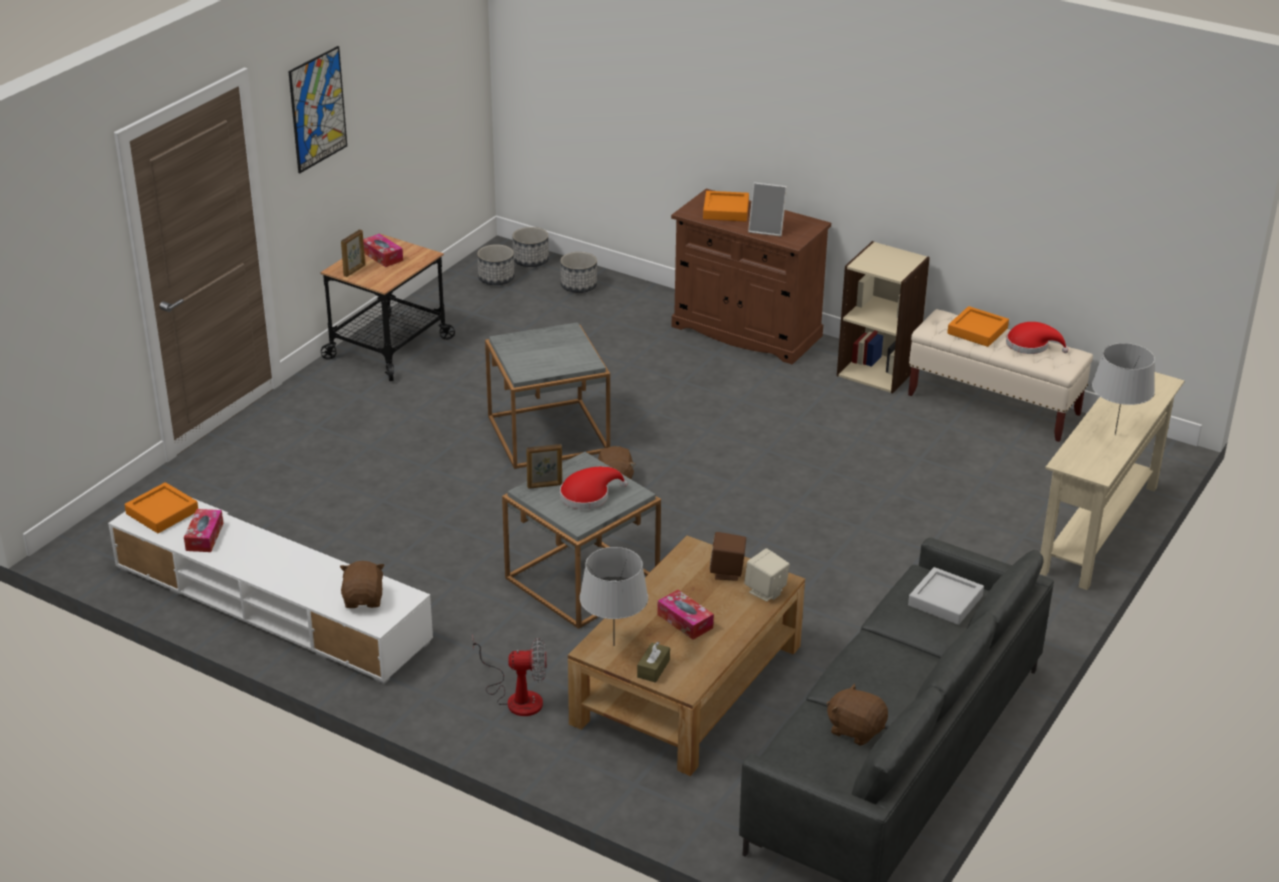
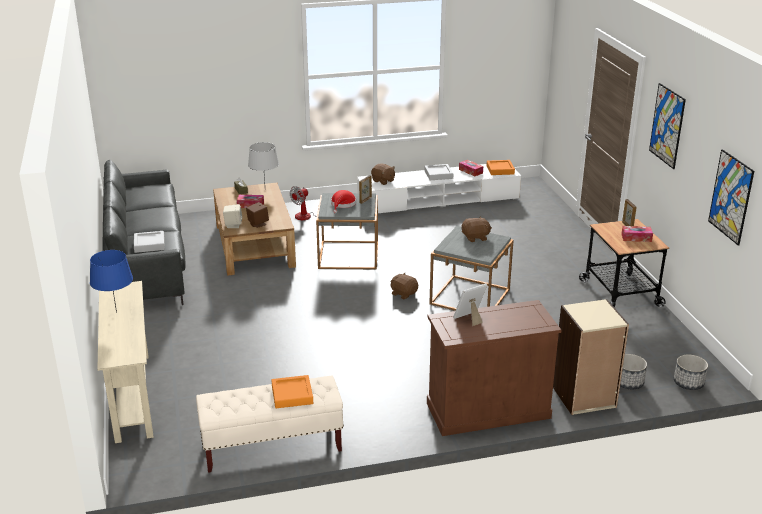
camera: 135 degrees right, 5 degrees down
(261, 560) = (438, 174): none -> grey tray
(429, 80) = (730, 197): none -> picture
(496, 279) = (674, 359): planter -> none
(726, 210) = (517, 319): orange tray -> none
(855, 729) = (143, 200): brown plush toy -> brown plush toy (475, 237)
(878, 370) = (372, 430): beige bookcase -> beige bookcase (584, 397)
(1031, 345) = (245, 403): red hat -> none
(1114, 435) = (116, 312): grey table lamp -> blue table lamp

